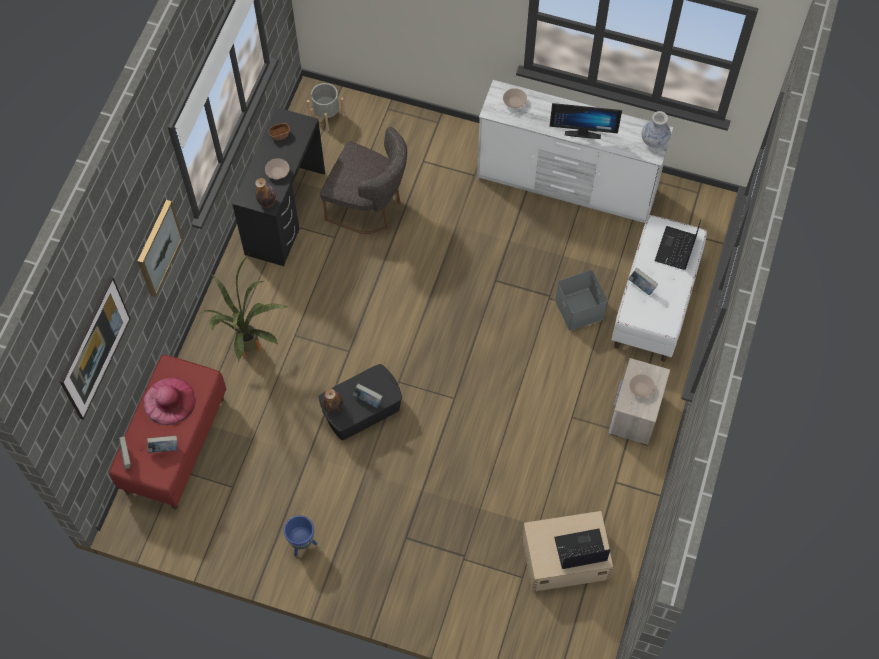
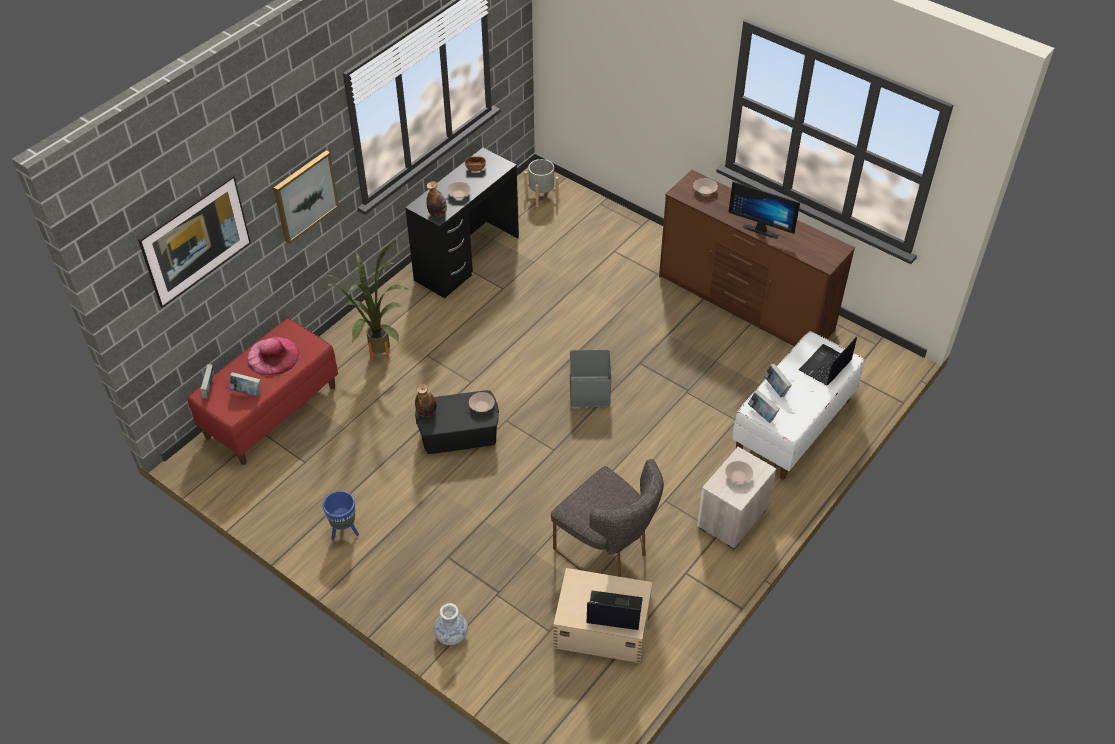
camera: 20 degrees right, 15 degrees down
(368, 400) = (463, 417): book -> book (762, 414)
(369, 206) = (546, 273): grey chair -> grey chair (608, 549)
(380, 383) = (481, 406): none -> beige bowl
(567, 185) = (745, 304): white dresser -> brown dresser
(580, 309) = (714, 410): grey storage box -> grey storage box (590, 392)
(654, 140) = (831, 252): vase -> vase (451, 635)

